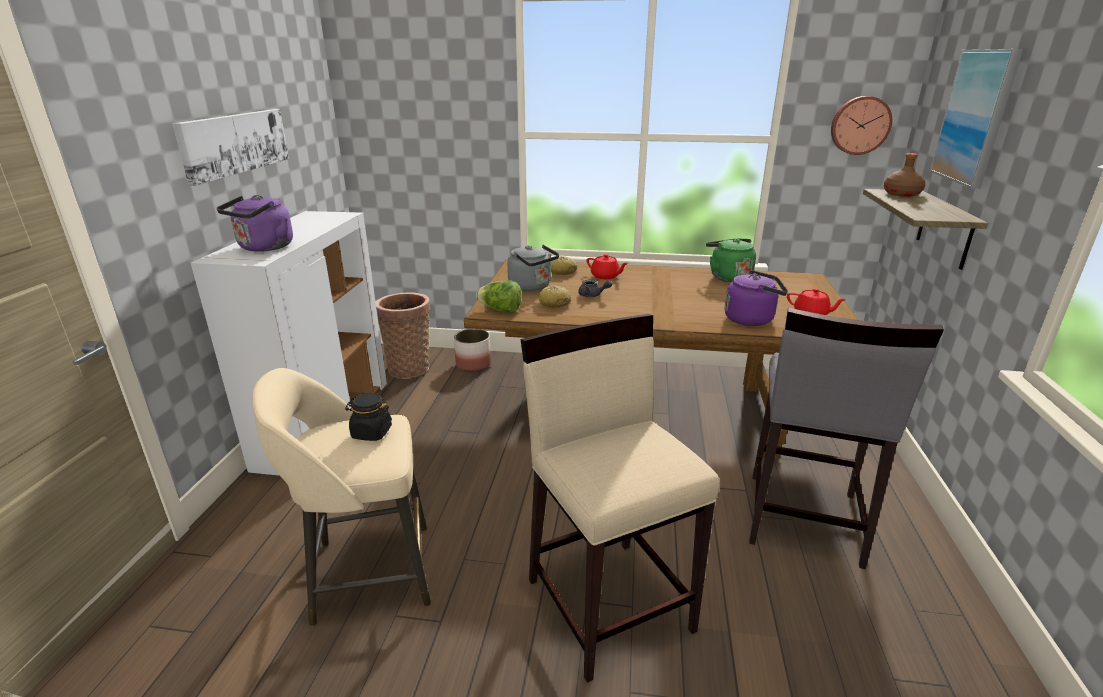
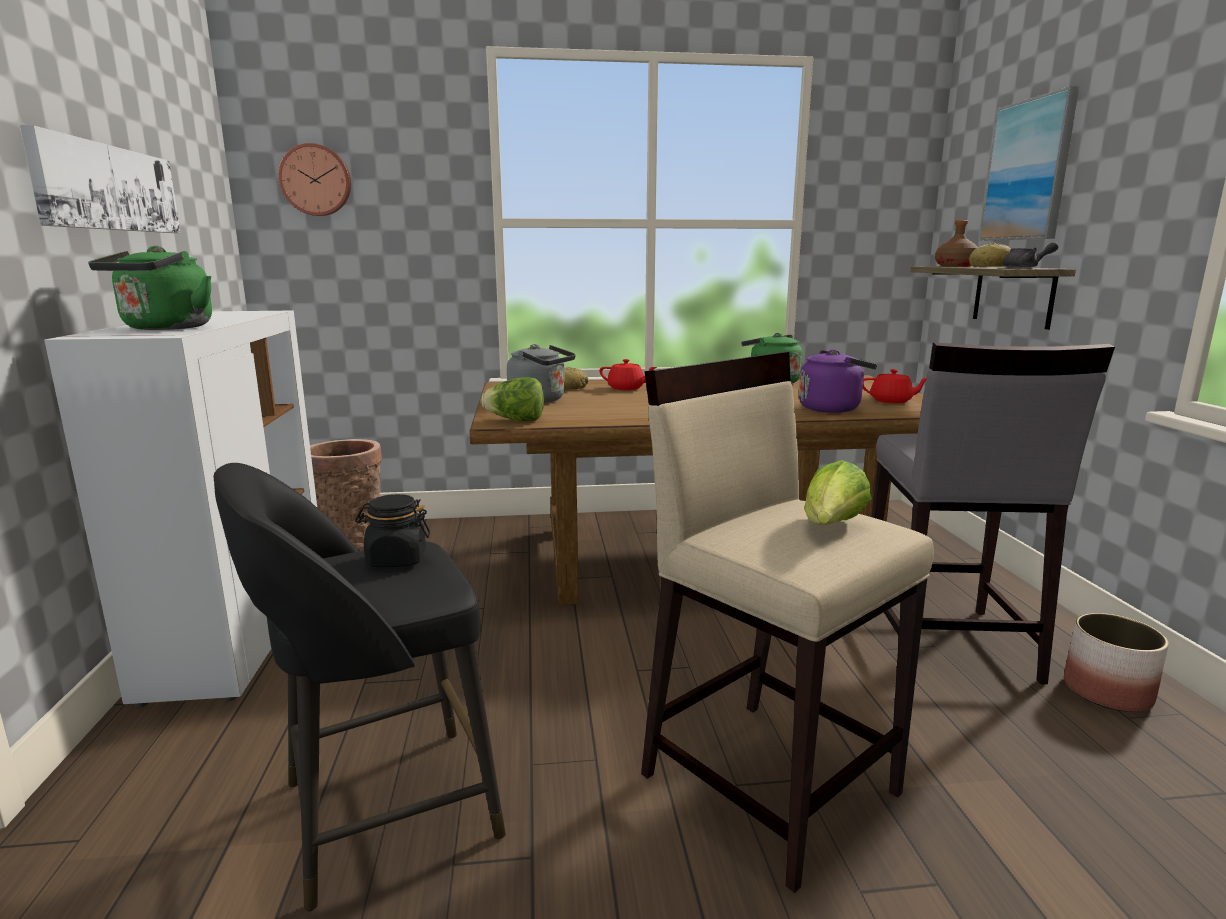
camera: 15 degrees left, 10 degrees down
(264, 248) = (165, 328): purple kettle -> green kettle
(368, 573) = (383, 811): beige stool -> black stool
(473, 364) = (443, 533): planter -> planter (1107, 691)
(554, 303) = (583, 411): bread -> bread (990, 267)
(592, 295) = (625, 402): grey teapot -> grey teapot (1025, 268)
(645, 458) = (832, 527): none -> lettuce
(860, 125) = (885, 207): wall clock -> wall clock (316, 180)

